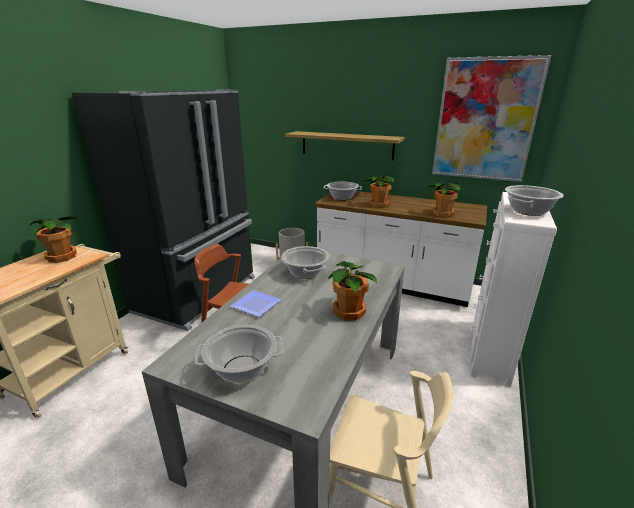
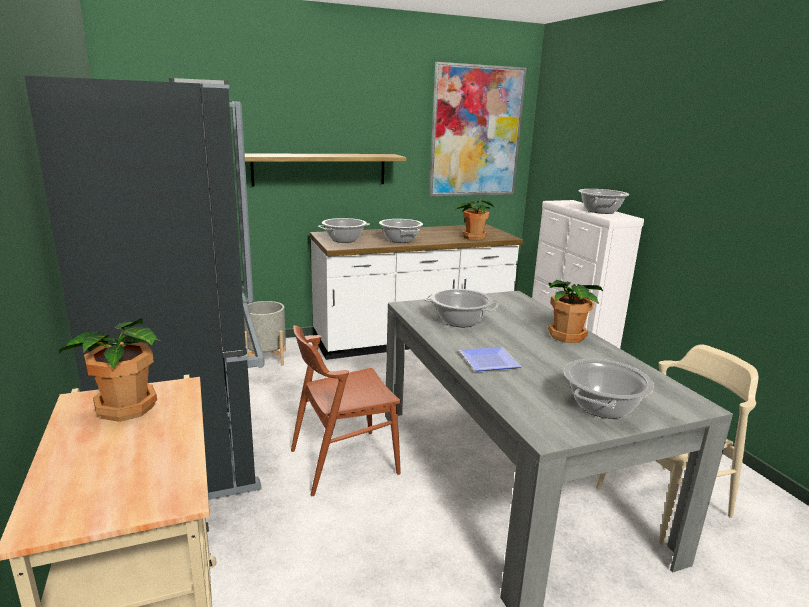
camera: 45 degrees left, 5 degrees down
(378, 205) = (400, 240): potted plant -> cooking pot

